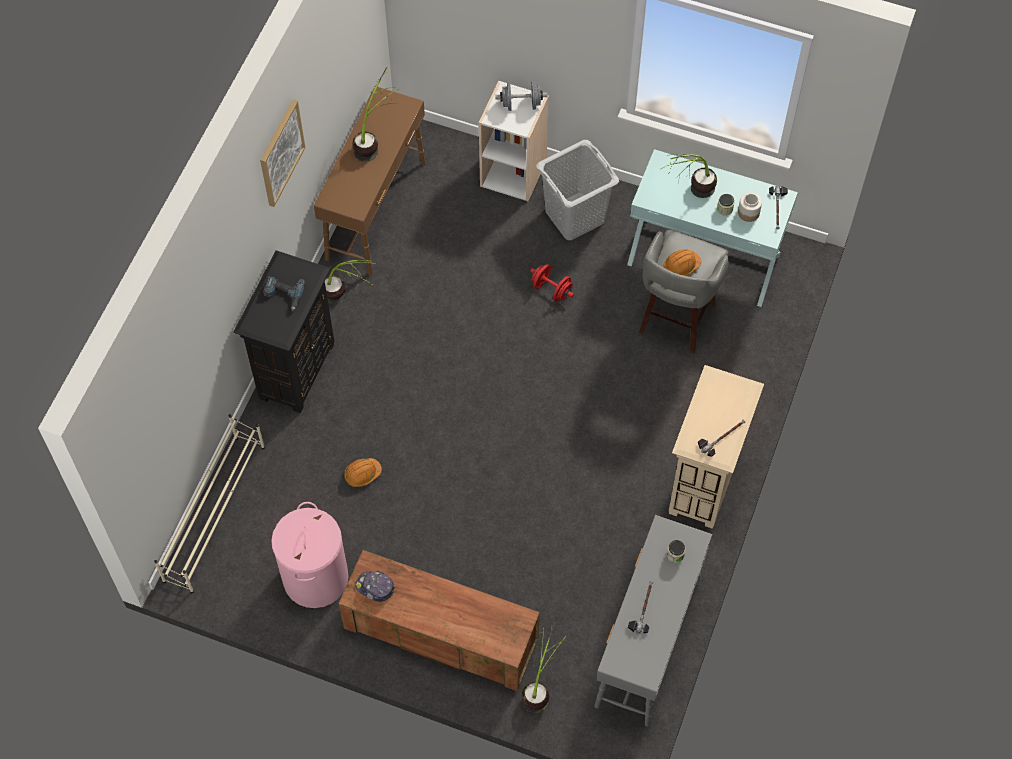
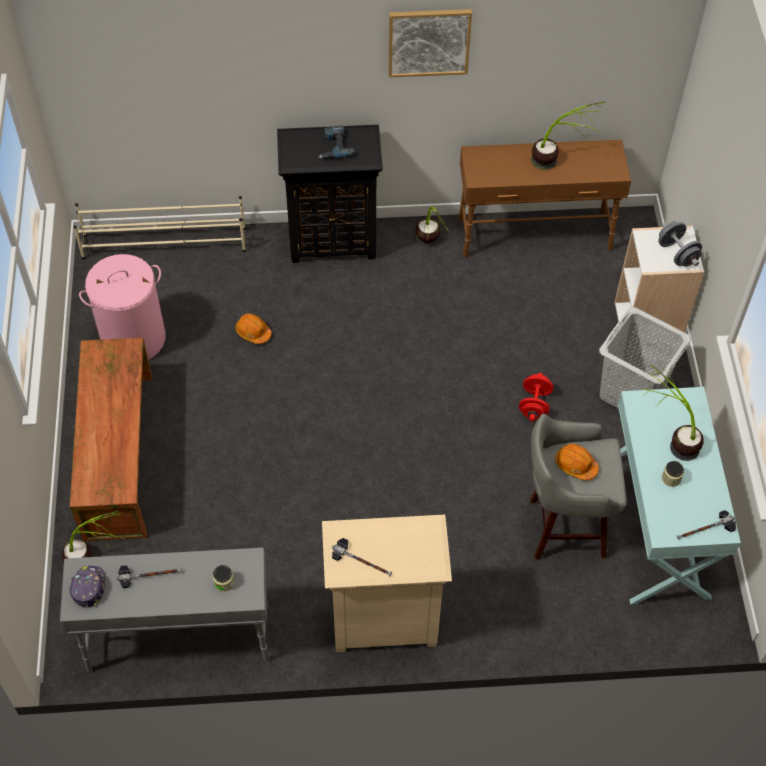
camera: 65 degrees right, 5 degrees down
(375, 587) = (107, 361): cap -> cap (88, 587)
(748, 212) = (681, 503): jar -> none

